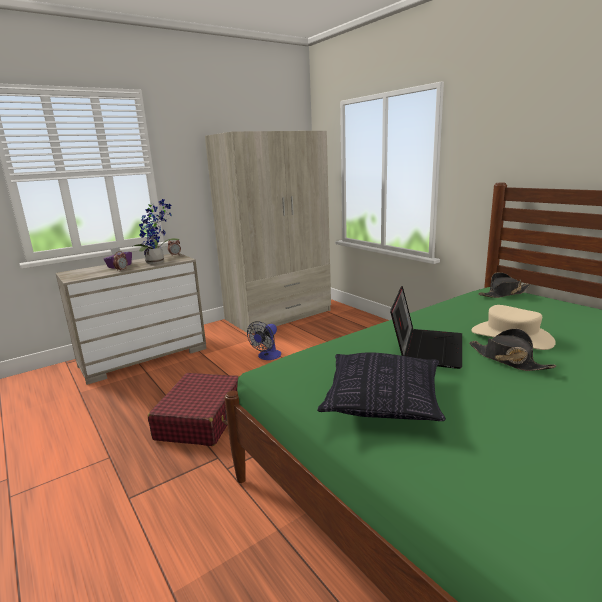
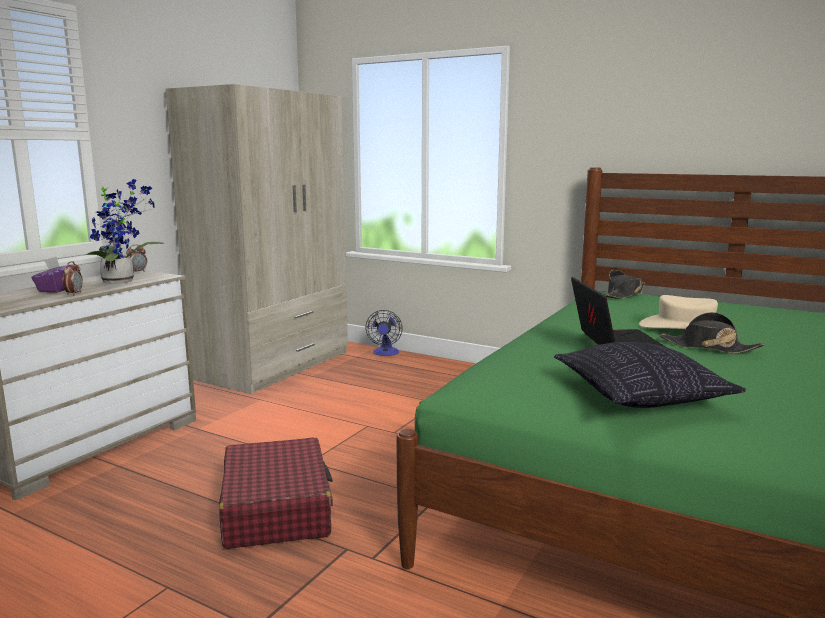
camera: 25 degrees left, 5 degrees down
(267, 357) = (305, 418): fan -> fan (385, 353)

